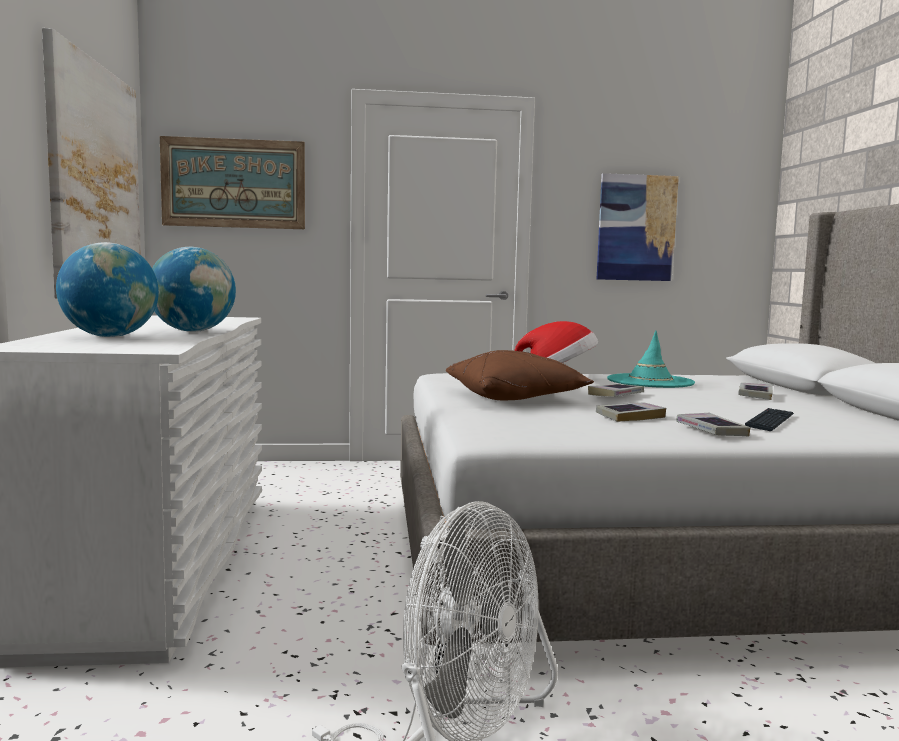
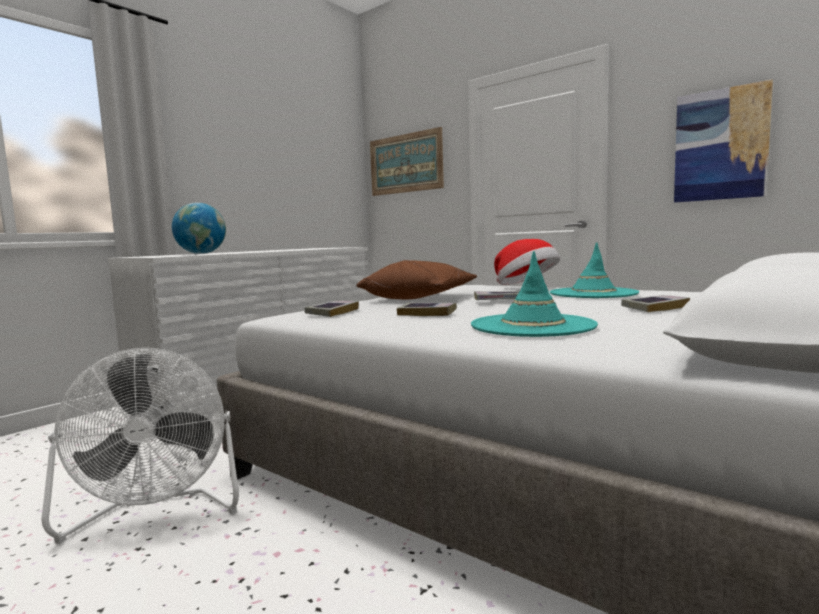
camera: 45 degrees right, 0 degrees up
(95, 181) = (300, 173): picture -> none
(193, 331) = (258, 251): globe -> none
(711, 430) = (433, 326): book -> book (332, 312)
(770, 421) = (532, 326): keyboard -> turquoise hat

